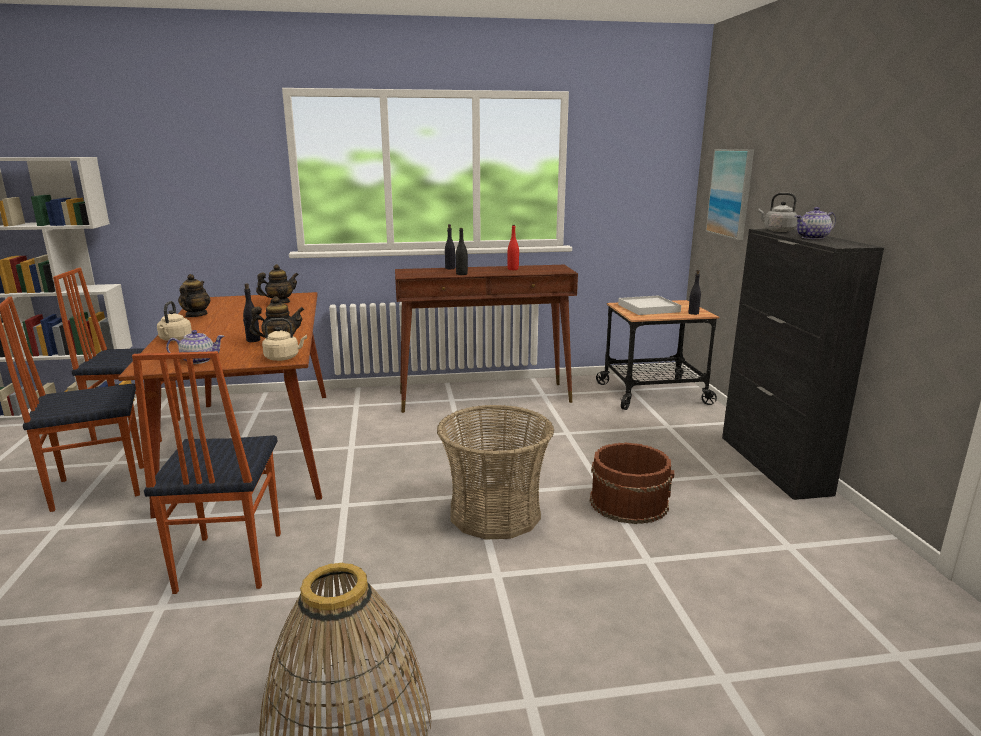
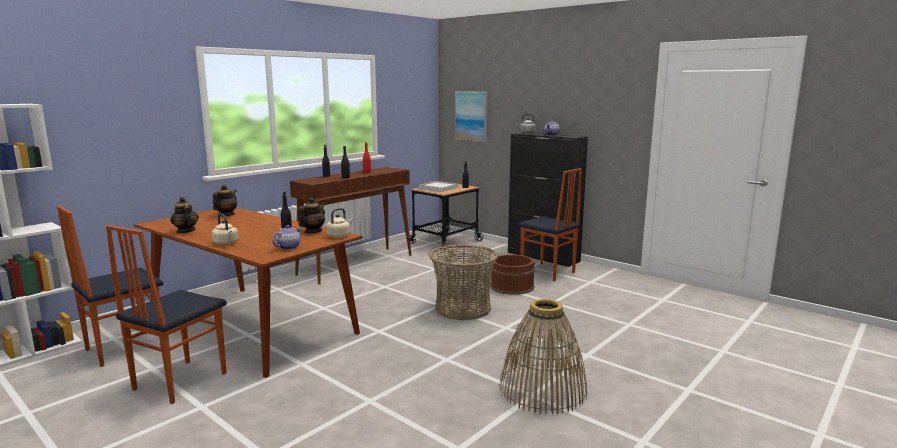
camera: 40 degrees left, 5 degrees down
(228, 562) = (366, 373): chair -> chair (547, 272)

